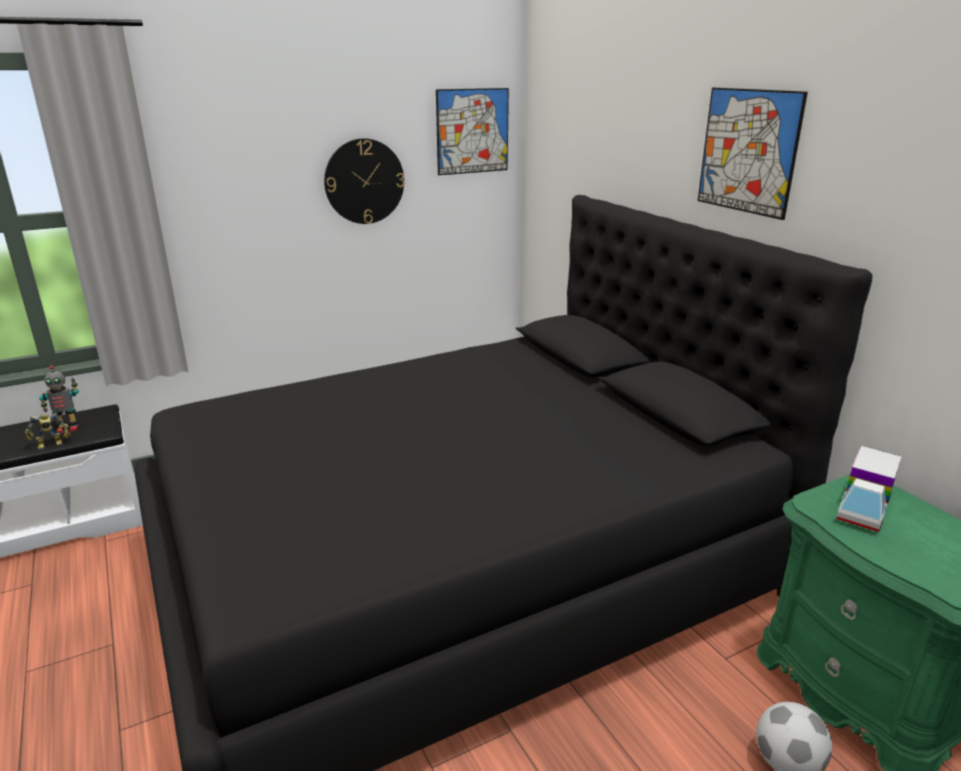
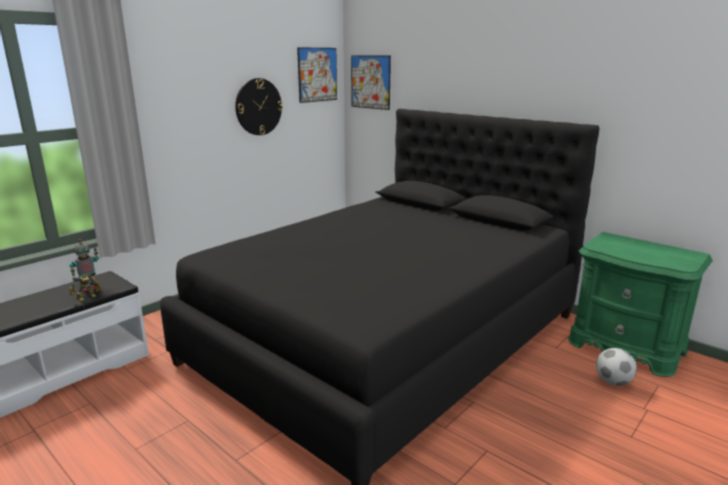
camera: 20 degrees left, 5 degrees down
(748, 151) = (514, 73): picture -> picture (370, 82)
(864, 507) = (616, 244): toy truck -> none

